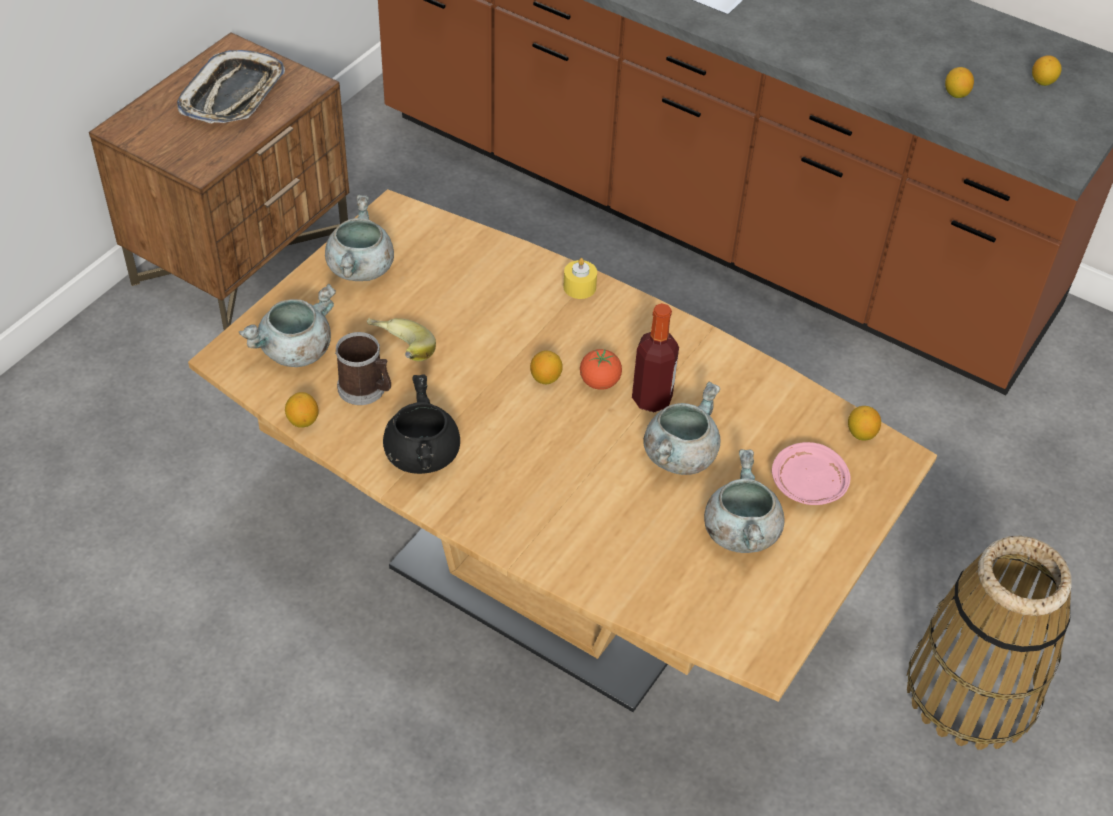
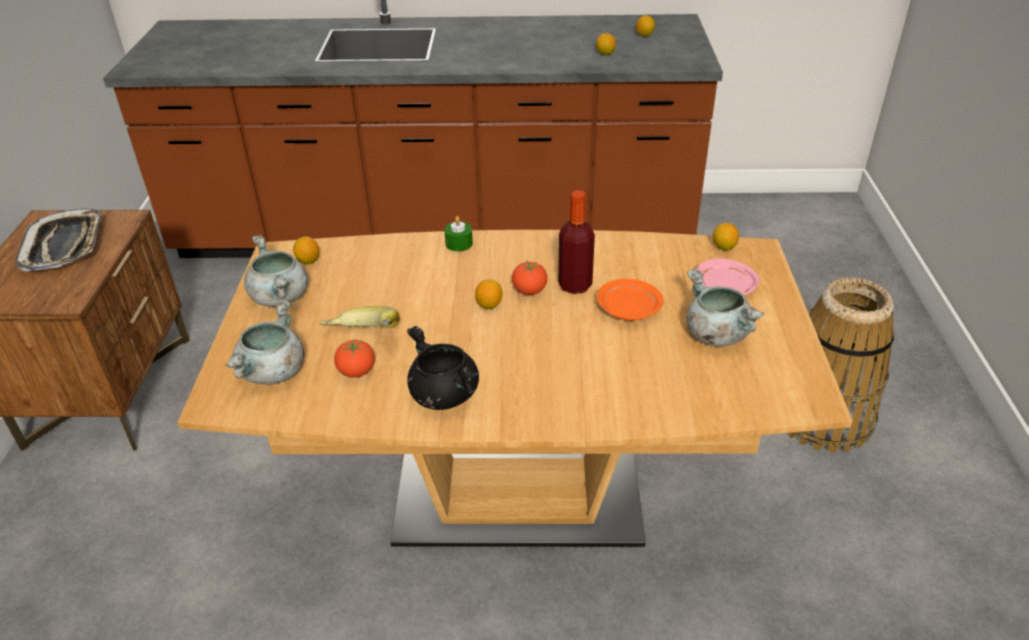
camera: 30 degrees left, 10 degrees down
(303, 421) = (322, 417): lemon -> lemon (308, 261)
(366, 389) = (356, 372): mug -> tomato
(579, 287) = (459, 244): yellow candle -> green candle
(679, 454) = (627, 309): grey cooking pot -> orange plate

